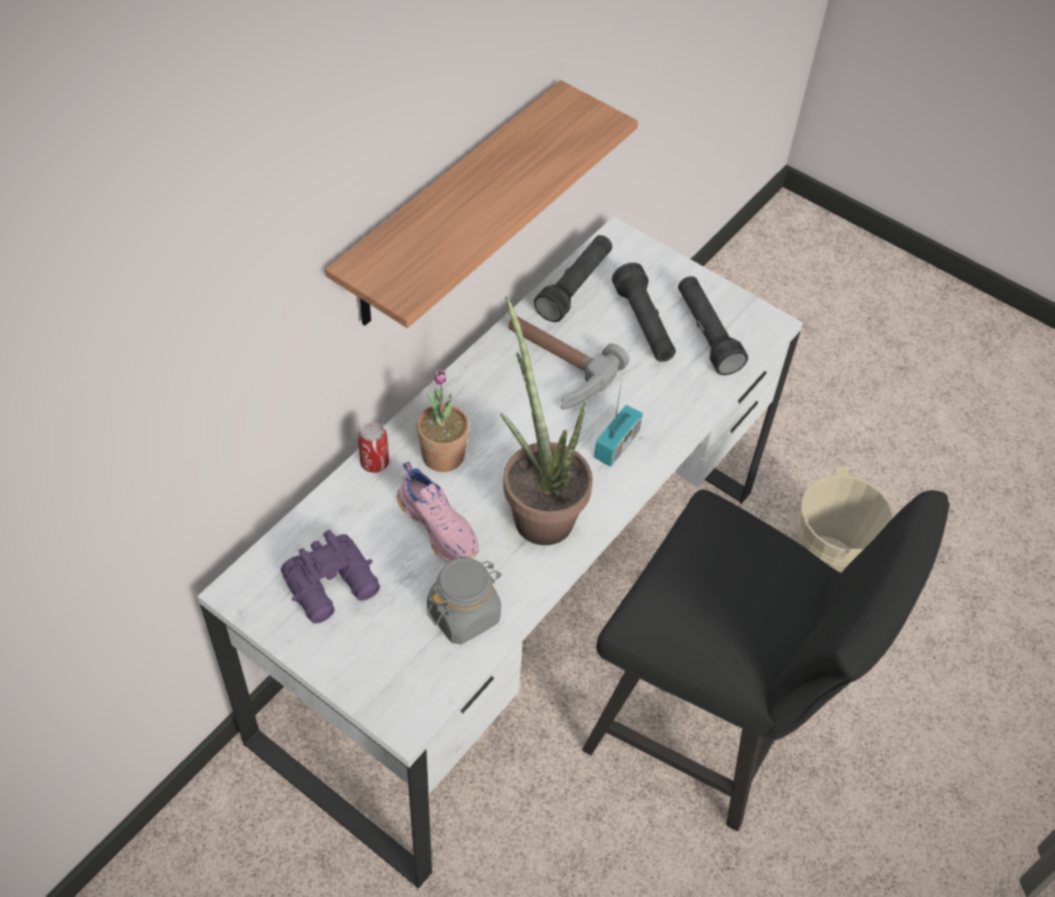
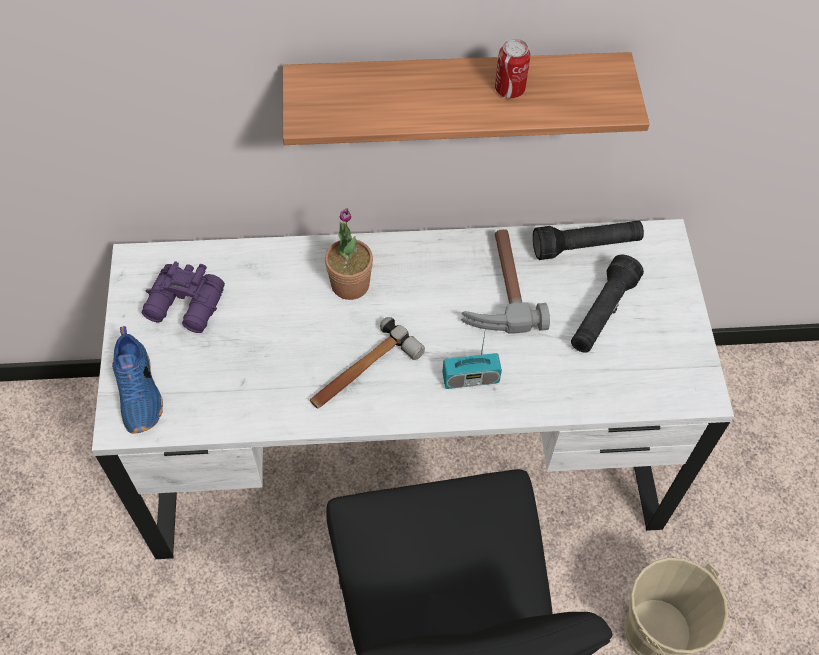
camera: 50 degrees right, 5 degrees up
(374, 463) = (304, 252): can -> can (509, 89)
(386, 682) = (140, 391): none -> blue shoe
(439, 526) = (290, 327): pink shoe -> none
(464, 614) = (233, 395): grey jar -> none
(538, 509) = (362, 372): potted plant -> hammer
(706, 334) = (641, 359): black flashlight -> none

